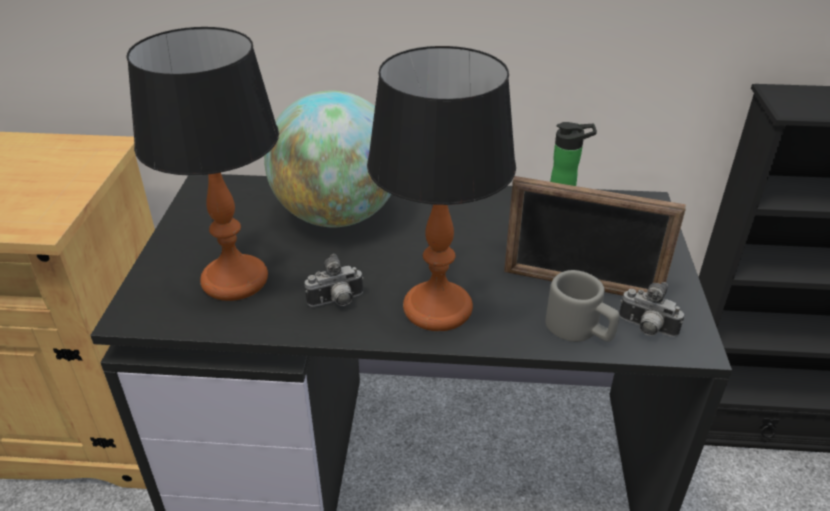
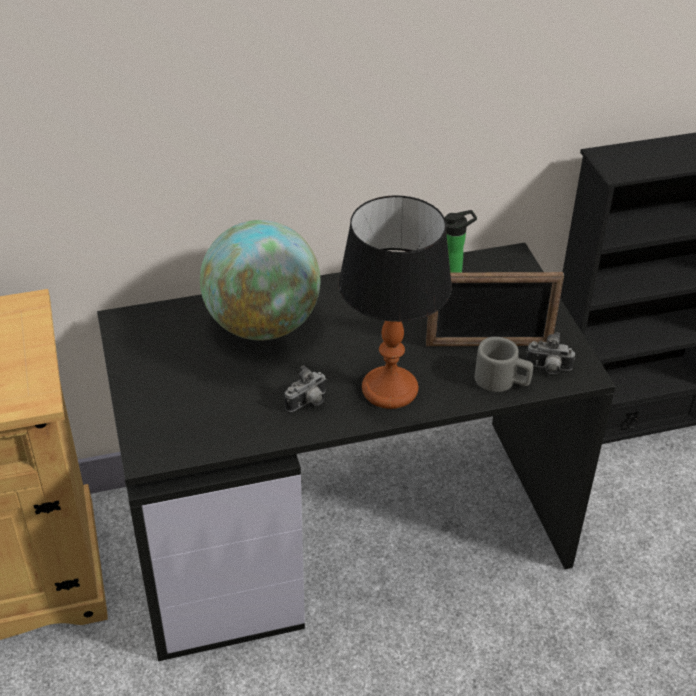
camera: 20 degrees left, 5 degrees up
(234, 279) = (212, 404): table lamp -> none

